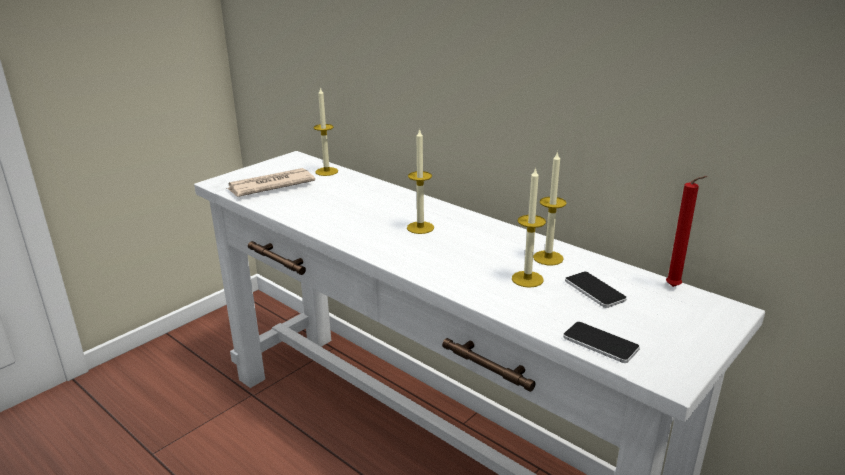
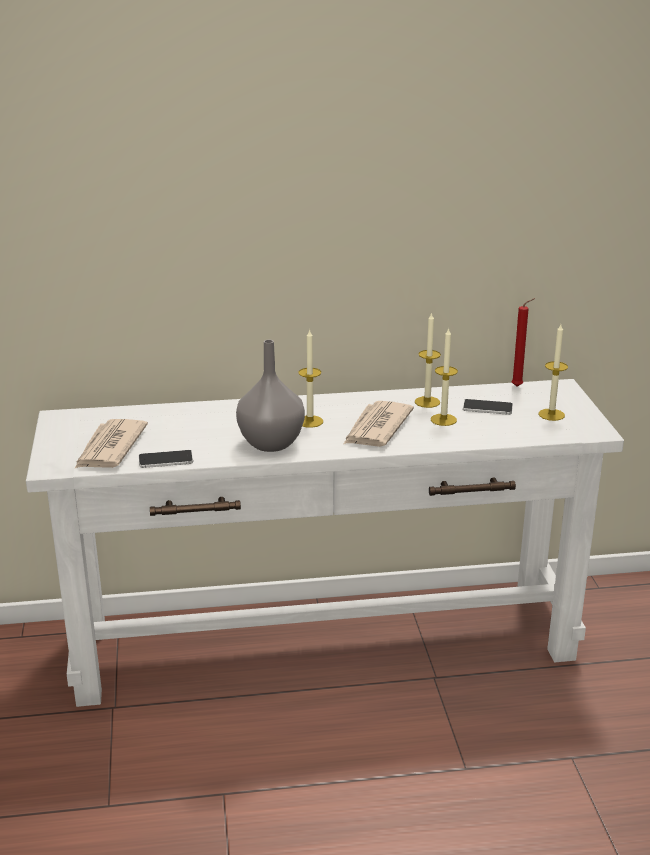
camera: 50 degrees left, 0 degrees up
(326, 171) = (126, 415): candle -> candle (551, 414)
(358, 228) = (270, 443): none -> grey vase
(455, 257) = (376, 428): none -> newspaper
(600, 343) = (543, 432): phone -> phone (166, 460)

